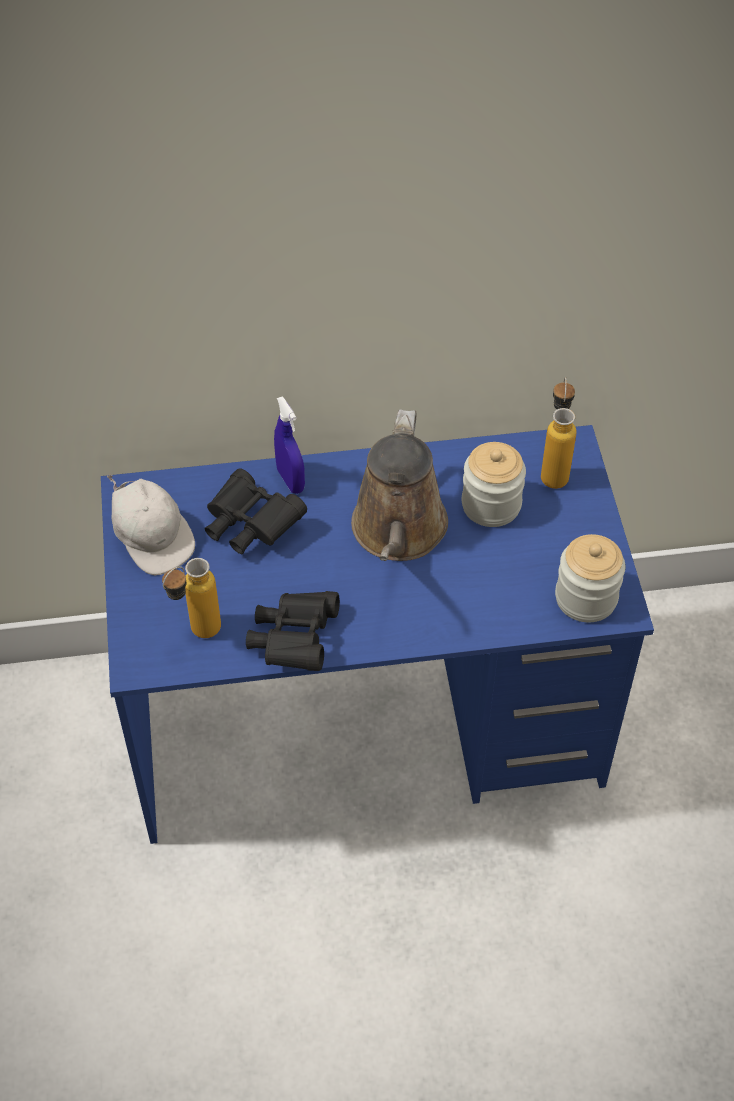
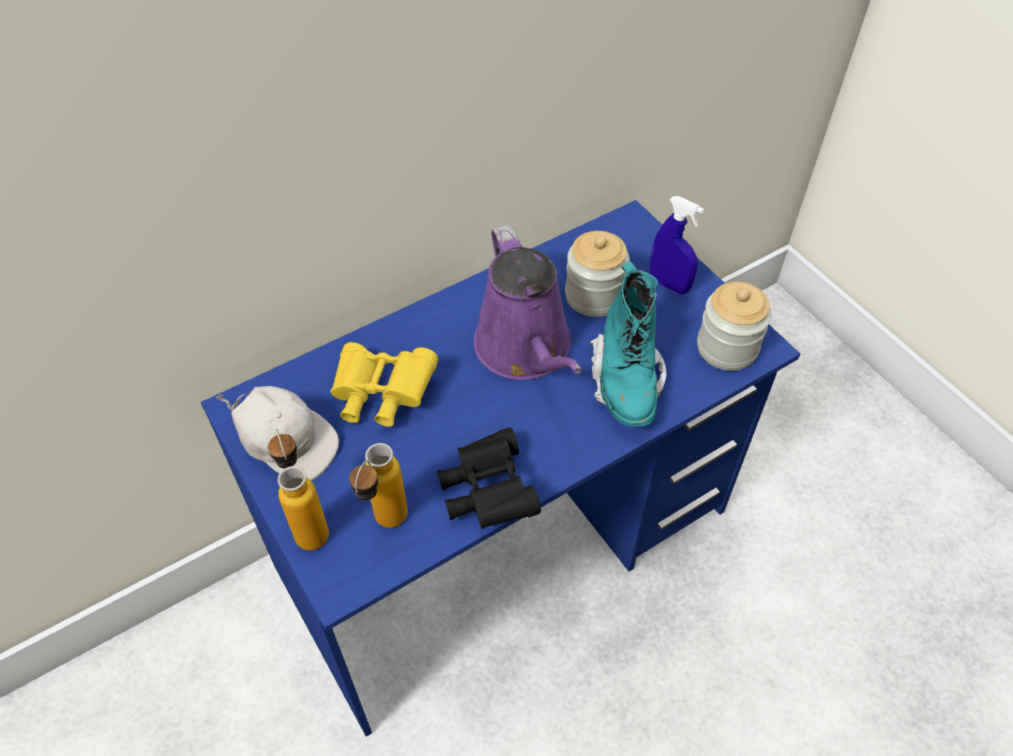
camera: 25 degrees left, 0 degrees up
(250, 525) = (381, 395): black binoculars -> yellow binoculars
(290, 480) = (397, 338): blue spray bottle -> blue spray bottle (669, 284)
(398, 532) = (526, 350): brown watering can -> purple watering can
(472, 592) = (626, 380): none -> turquoise boot
(554, 470) = (629, 247): bottle -> bottle (308, 524)

